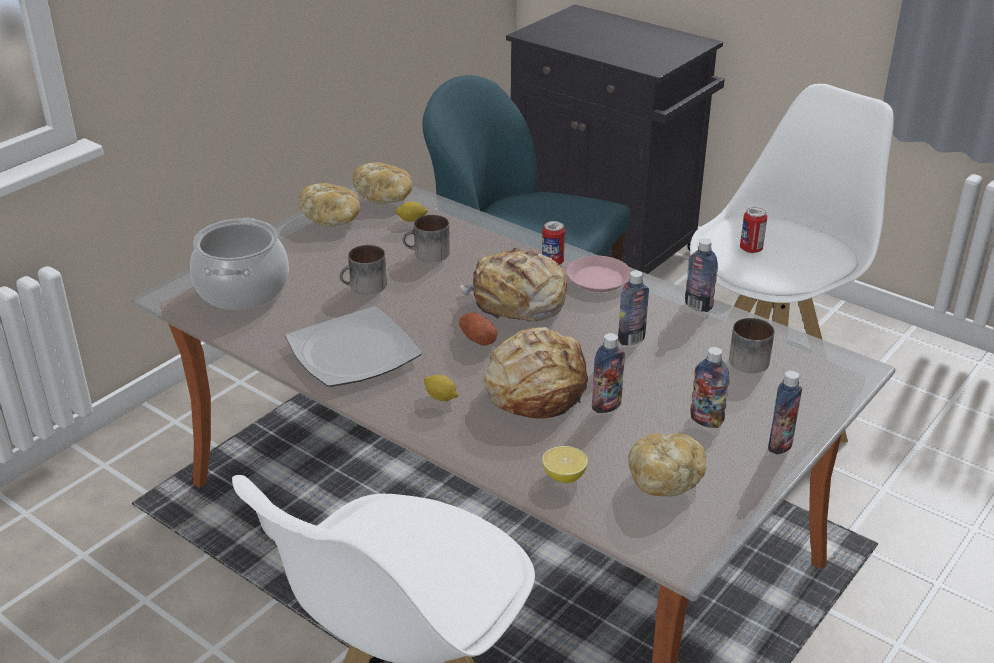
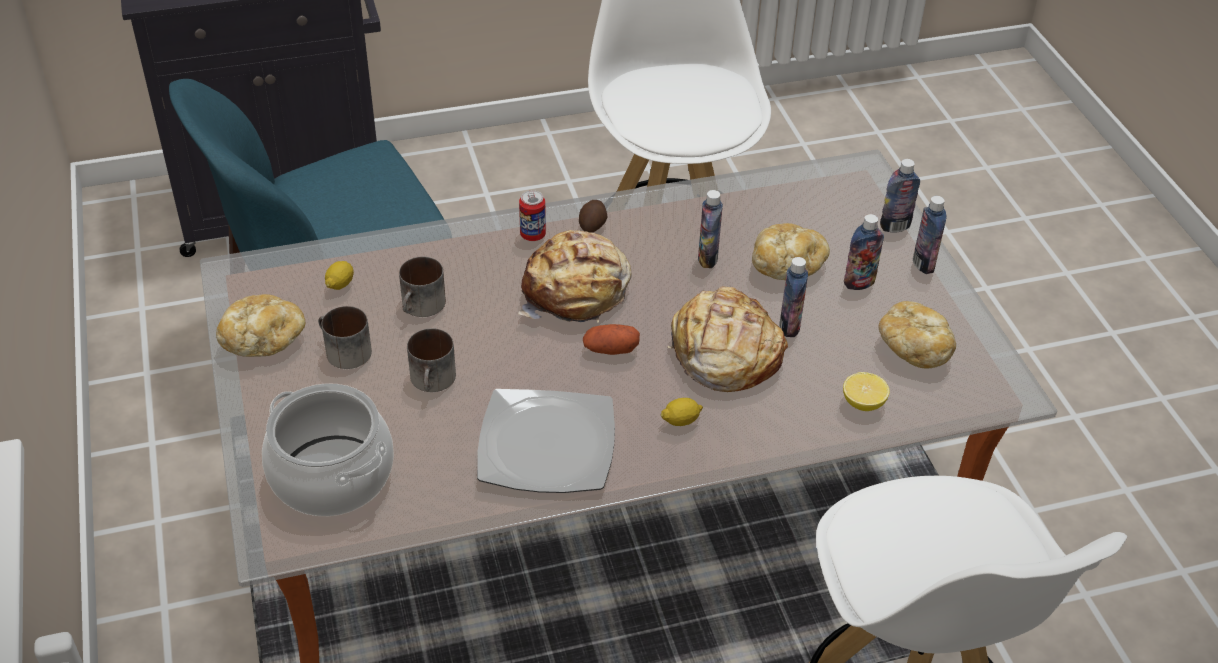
camera: 55 degrees left, 10 degrees up
(384, 197) = (266, 280): bread -> bread (787, 266)
(598, 279) = (593, 224): pink plate -> potato
(698, 306) = (697, 193): bottle -> bottle (895, 226)
(746, 358) = (797, 213): mug -> mug (343, 351)
(751, 249) = (673, 115): can -> none

